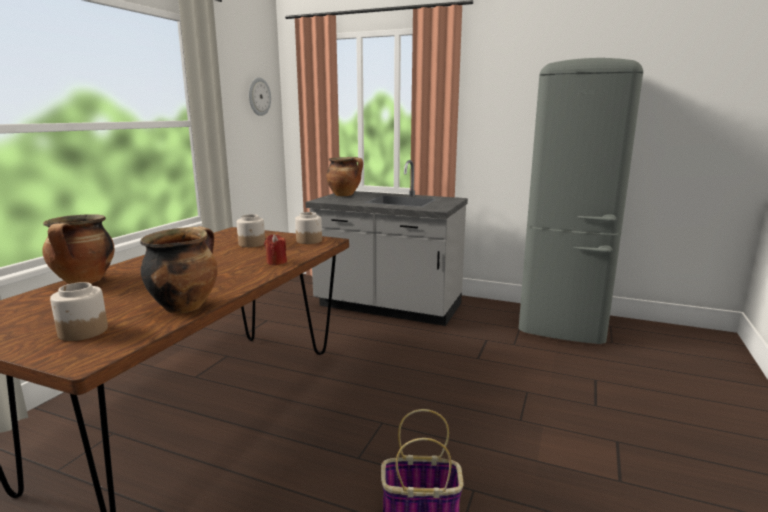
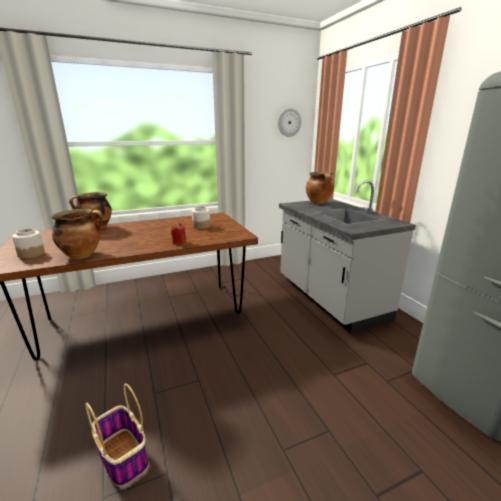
camera: 45 degrees right, 5 degrees up
(309, 241) = (232, 232): jar -> none

